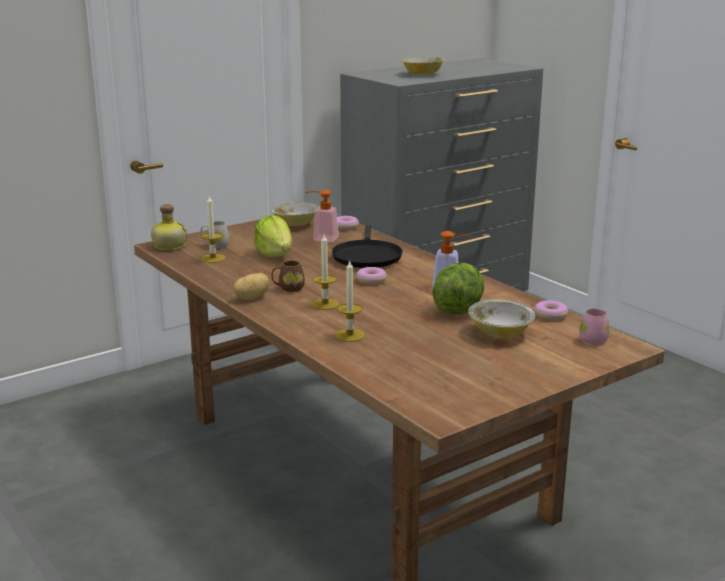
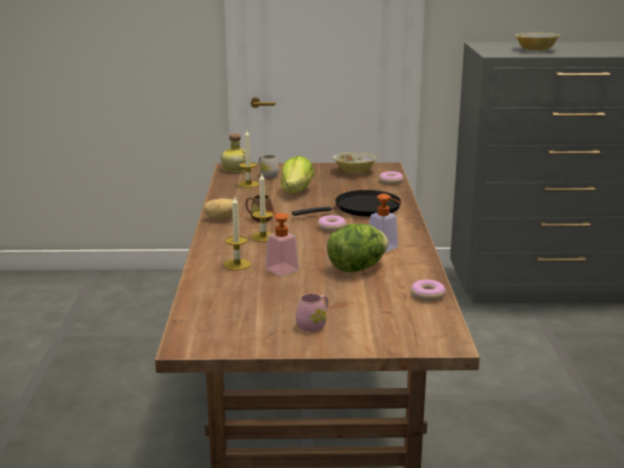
camera: 35 degrees right, 0 degrees up
(321, 239) = (354, 187): soap dispenser -> soap dispenser (278, 268)
(366, 257) = (363, 208): black frying pan -> black frying pan turned 150 degrees counterclockwise
(500, 333) = (355, 297): bowl -> none
(593, 338) = (429, 325): pink mug -> pink mug (314, 325)

